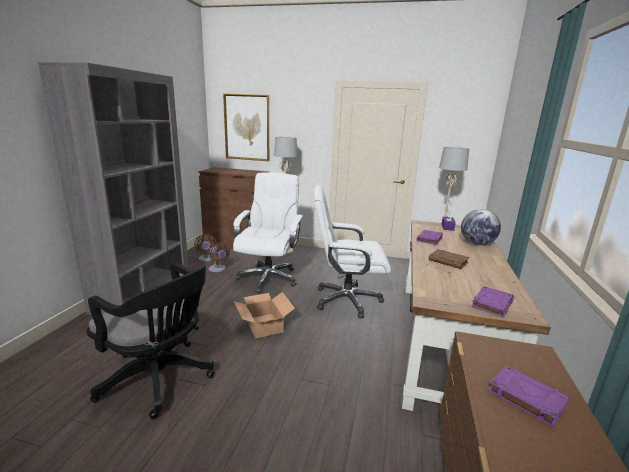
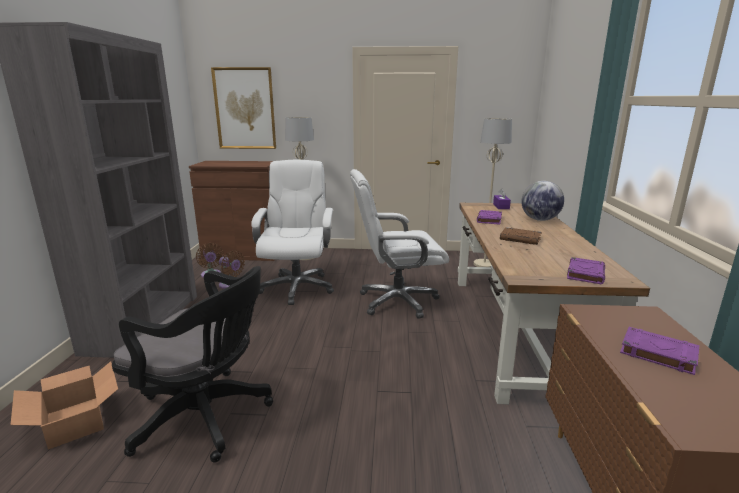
camera: 10 degrees left, 0 degrees up
(264, 325) = (312, 340): cardboard box -> cardboard box (76, 421)

